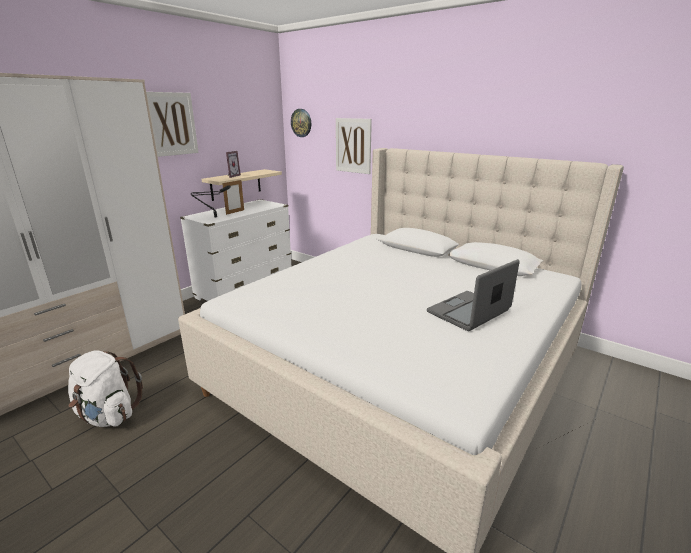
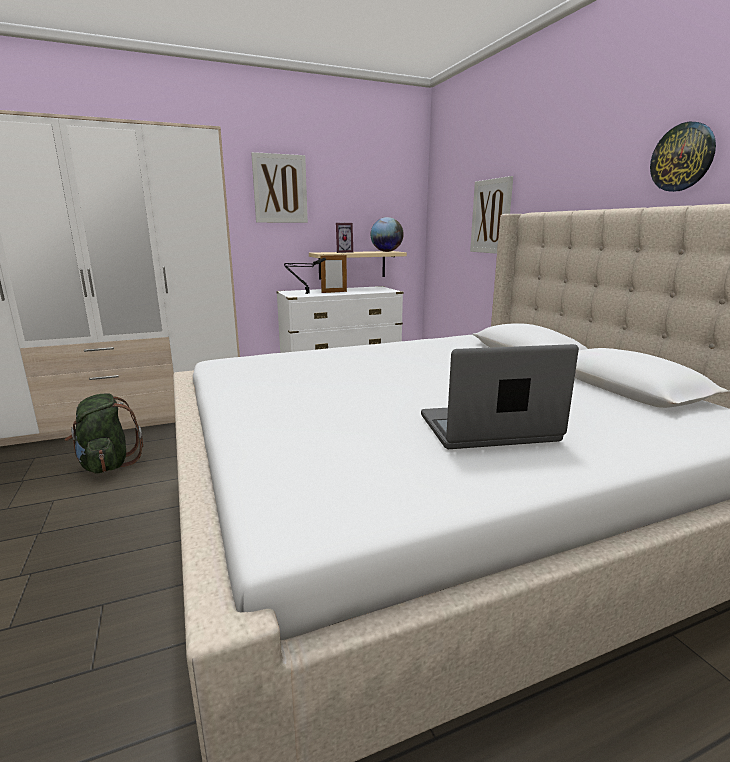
camera: 30 degrees right, 5 degrees down
(108, 415) = (107, 464): white backpack -> green backpack
(263, 171) = (386, 251): none -> globe
(301, 123) = (442, 194): wall clock -> wall clock (682, 157)

